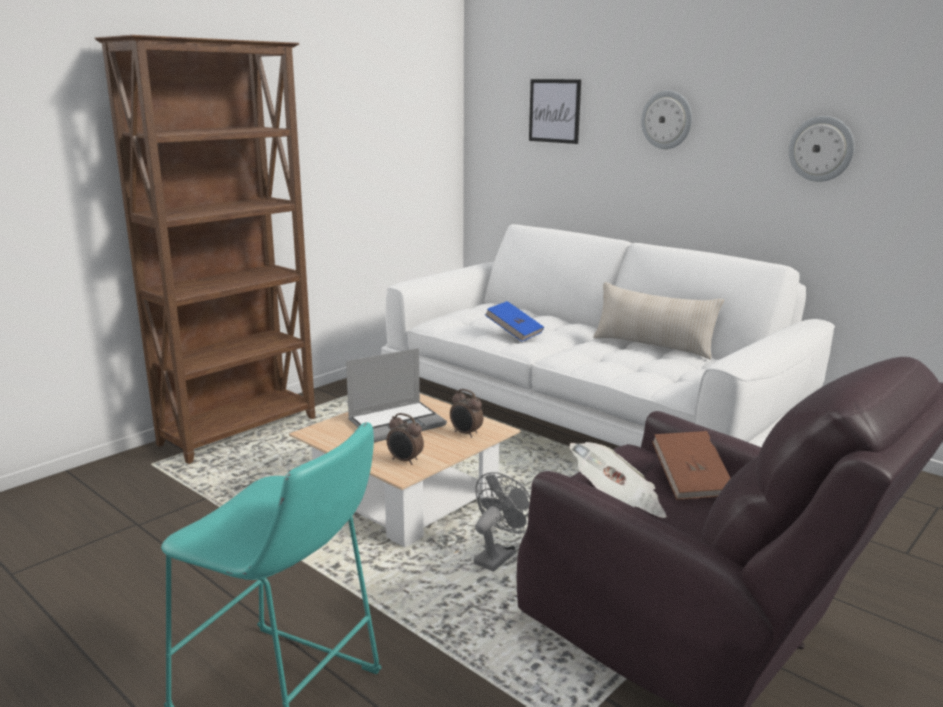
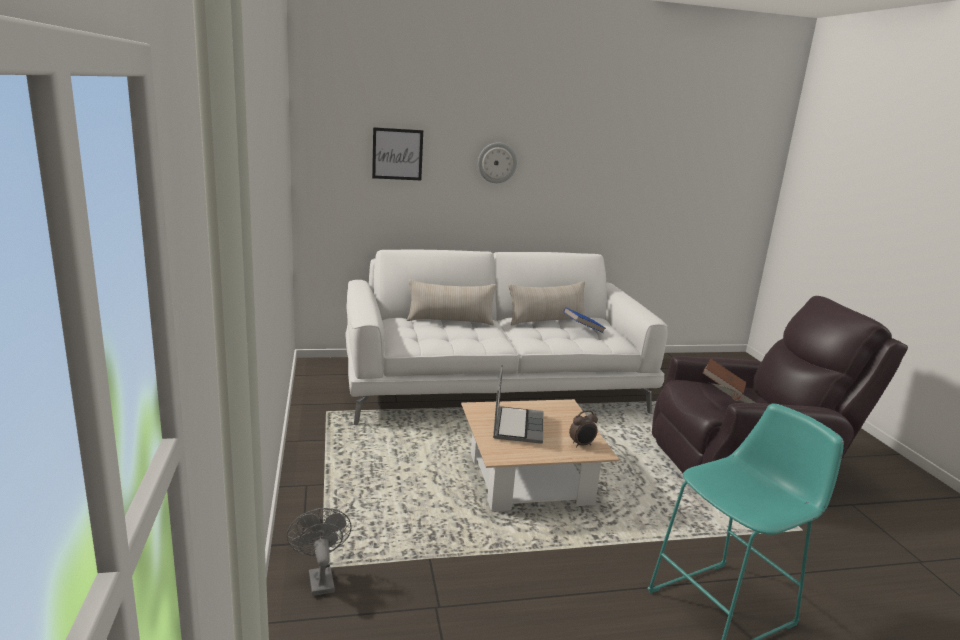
camera: 55 degrees left, 0 degrees up
(241, 431) = (321, 502): brown bookcase -> none
(466, 433) = (561, 414): alarm clock -> none
(498, 555) = (631, 480): grey fan -> grey fan (320, 578)
(514, 333) = (471, 336): blue book -> blue book (583, 329)
(539, 318) = (450, 321): none -> beige pillow
(821, 149) = (598, 181): wall clock -> none

